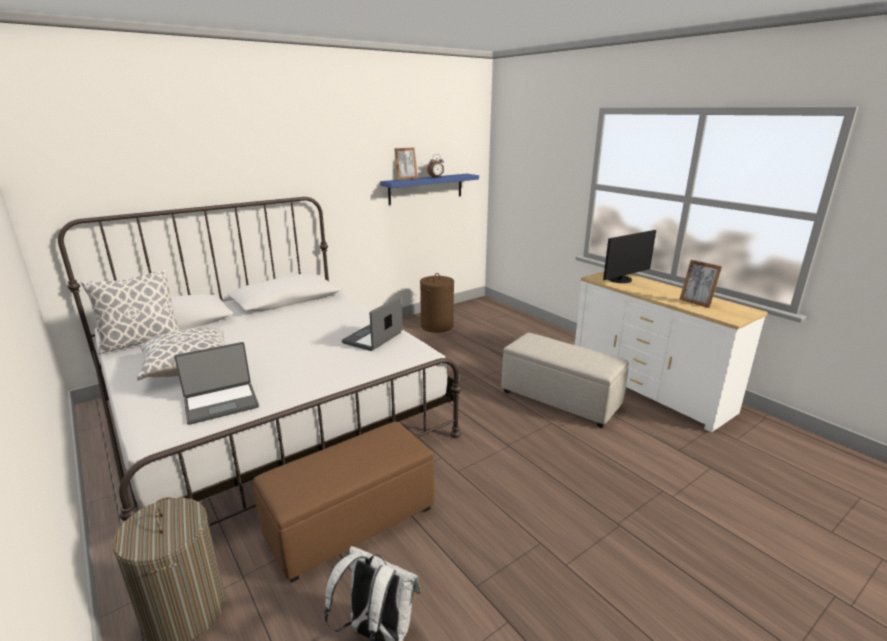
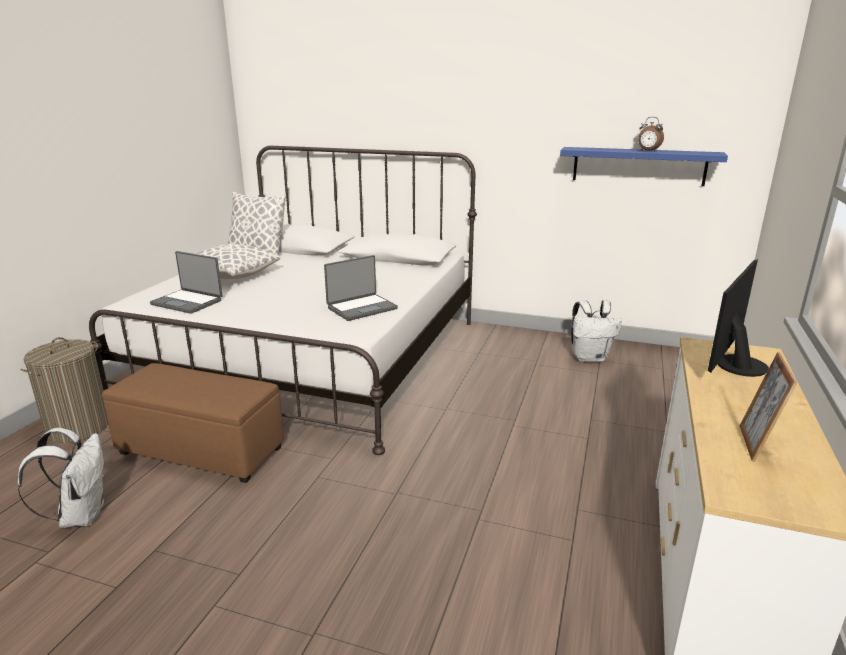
camera: 55 degrees right, 0 degrees up
(373, 338) = (361, 308): laptop -> laptop turned 150 degrees clockwise
(406, 179) = (603, 148): picture frame -> none
(437, 326) = (590, 357): brown laundry basket -> white backpack
(560, 399) = (547, 501): beige ottoman -> none
(621, 280) = (735, 364): monitor -> monitor turned 105 degrees clockwise

